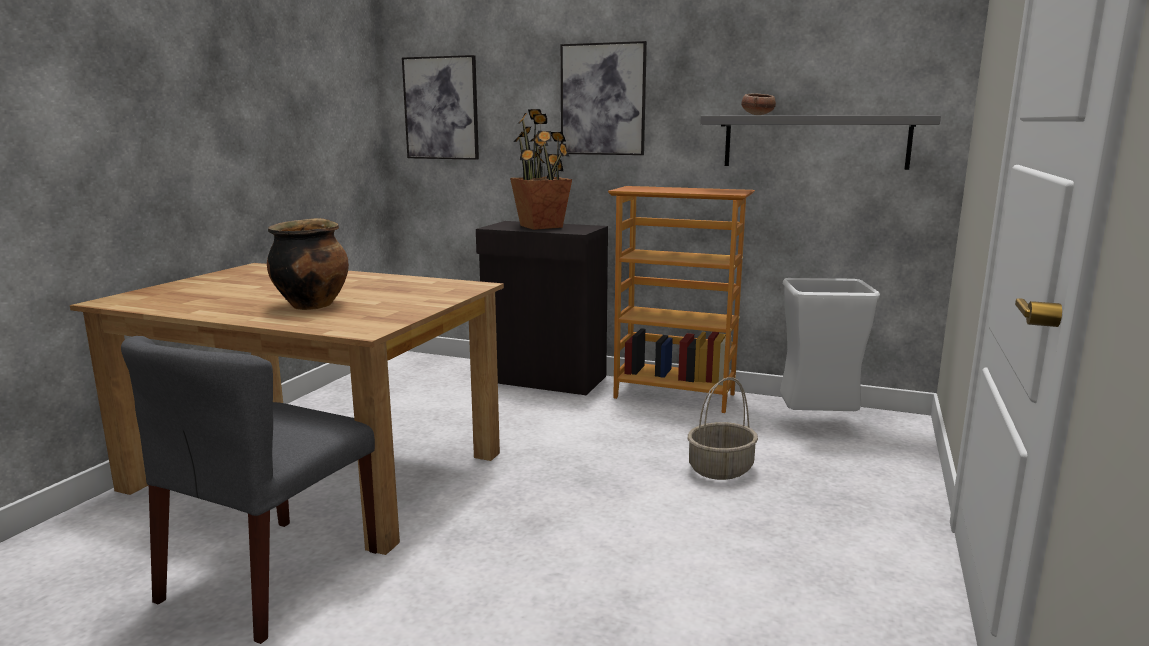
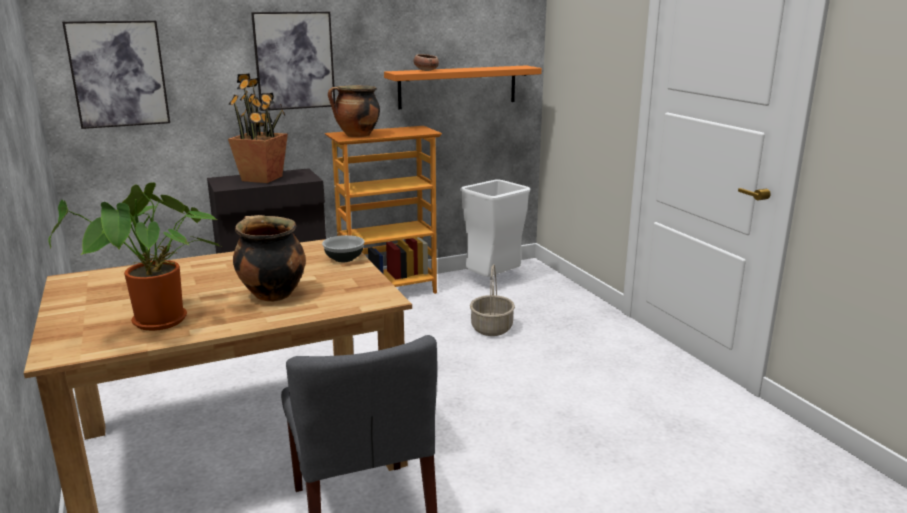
camera: 45 degrees left, 5 degrees up
(199, 301) = (158, 324): none -> potted plant
(442, 297) = (343, 259): none -> bowl
(644, 189) = (356, 136): none -> cooking pot
(815, 141) = (458, 87): grey shelf -> orange shelf

